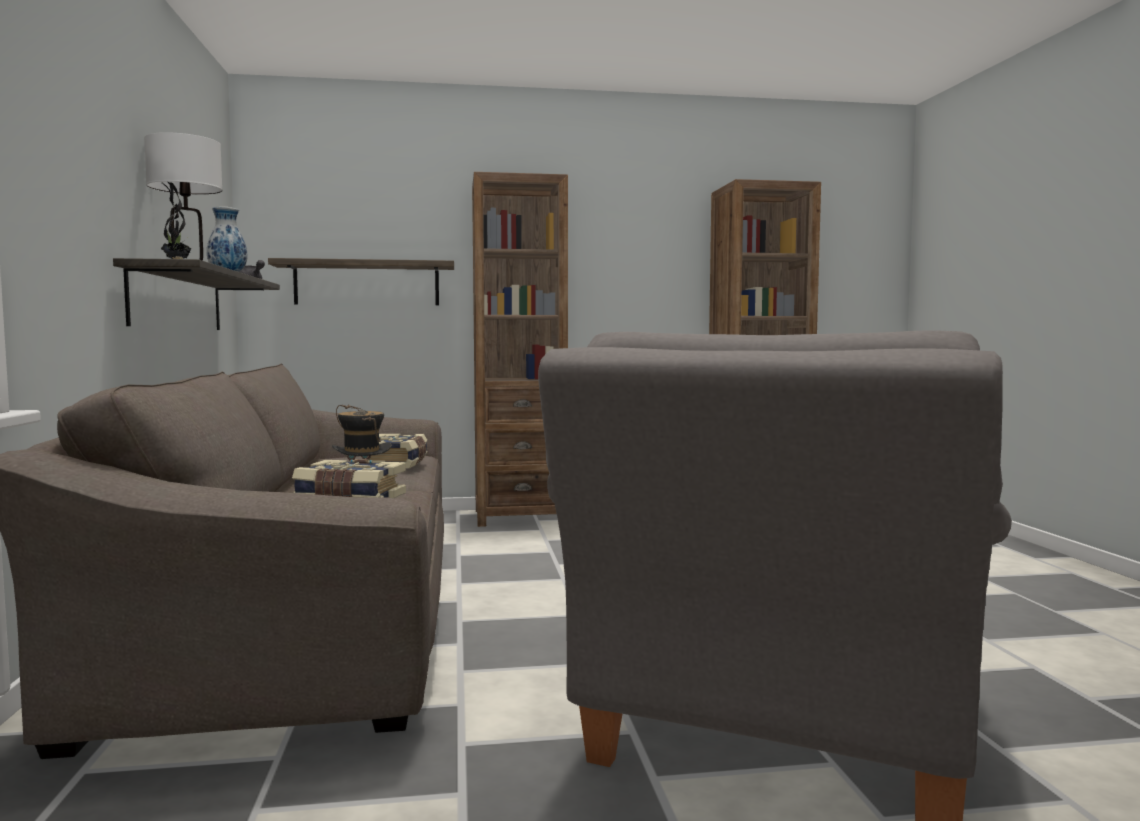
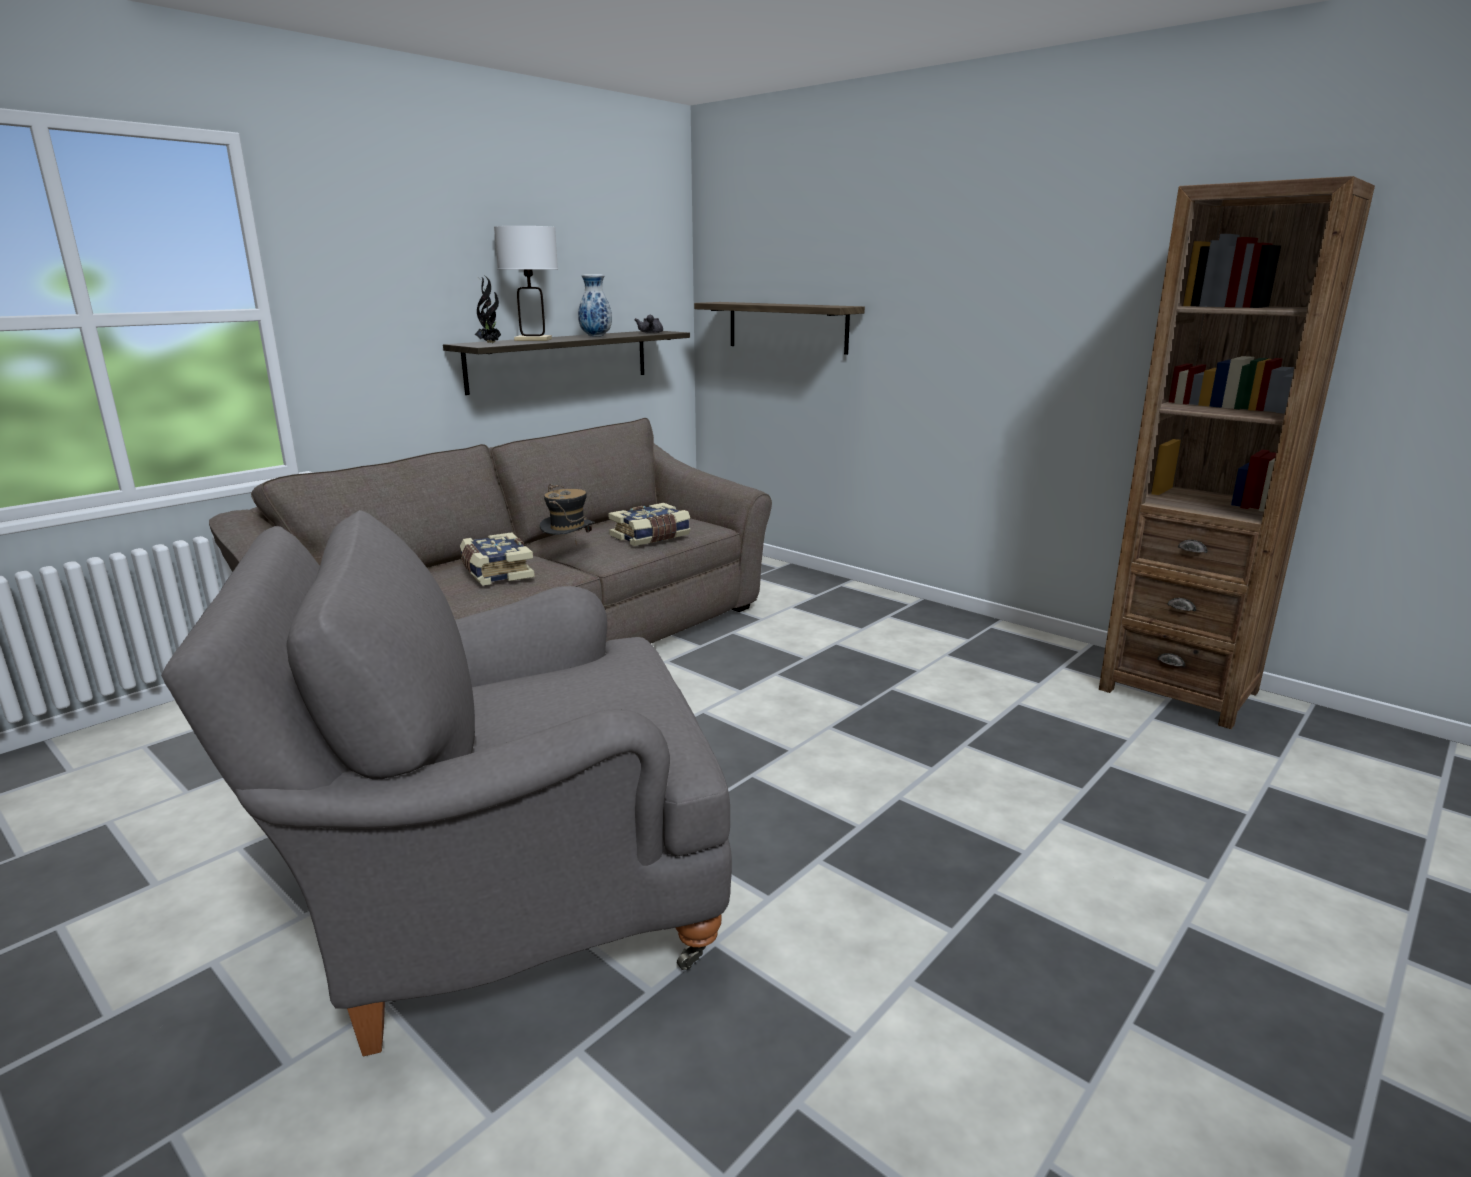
camera: 50 degrees right, 15 degrees up
(520, 516) = (884, 606): brown bookcase -> none

